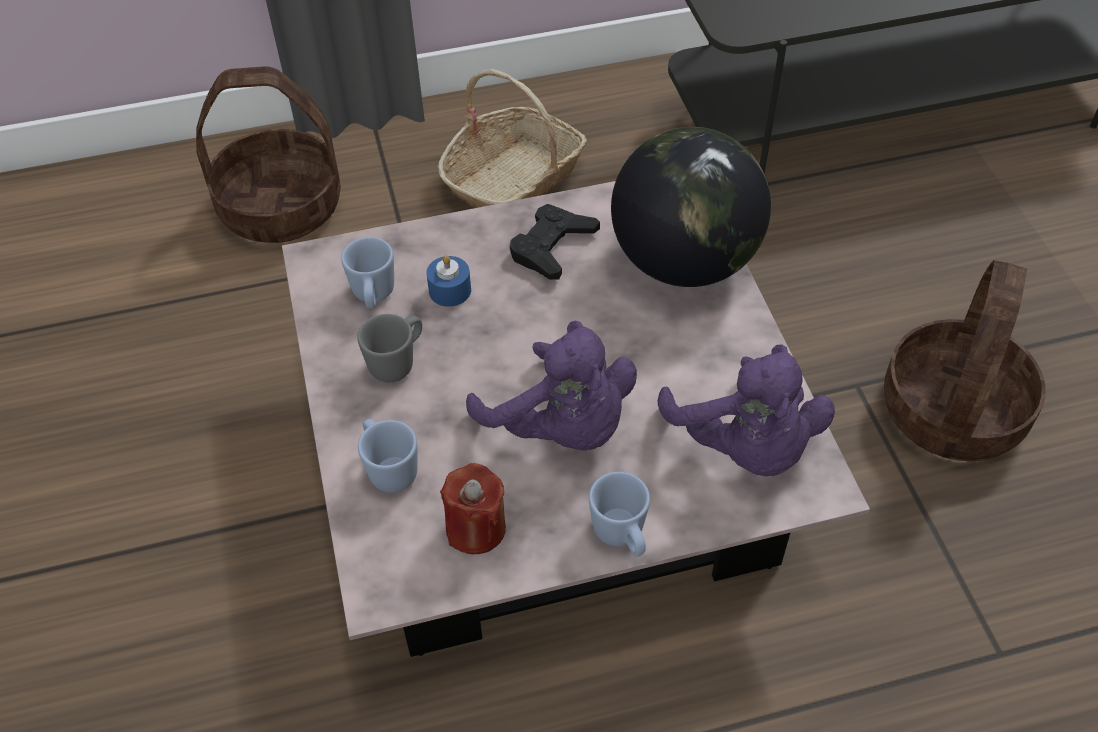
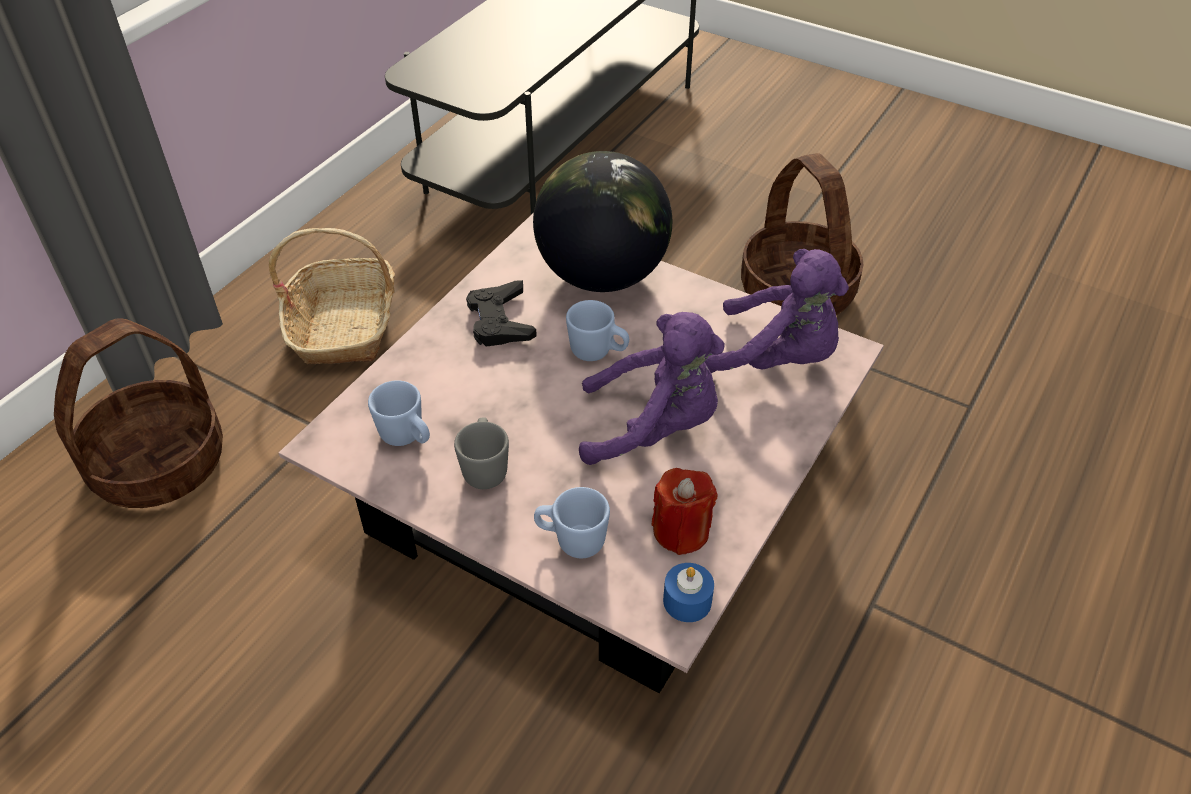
camera: 45 degrees left, 5 degrees down
(450, 290) = (462, 395): blue candle -> blue candle (687, 601)
(622, 536) = (775, 464): blue mug -> blue mug (598, 352)

